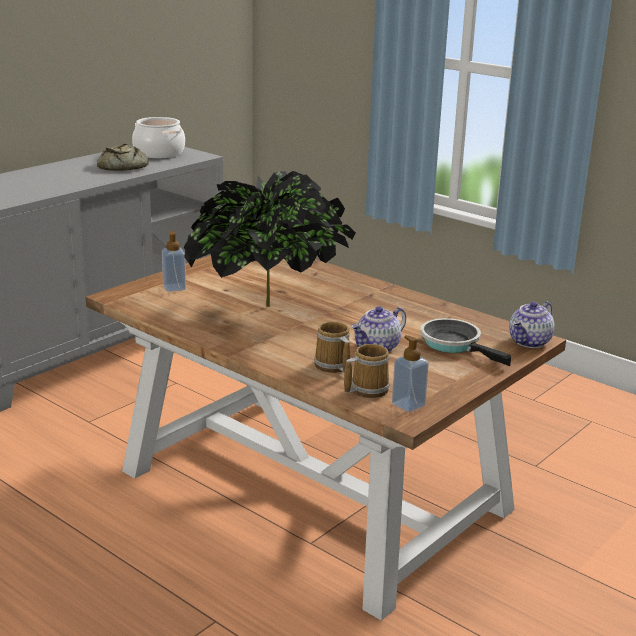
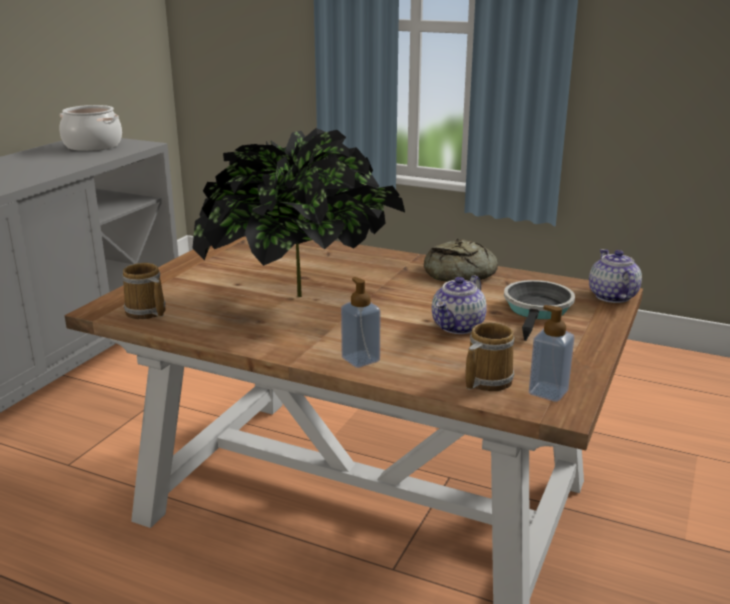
camera: 15 degrees left, 0 degrees up
(121, 167) = (55, 162): bread -> bread (460, 273)
(174, 288) = (174, 289): soap dispenser -> soap dispenser (360, 359)
(332, 366) = (424, 357): mug -> mug (146, 312)
(454, 344) = (537, 310): frying pan -> frying pan turned 75 degrees clockwise
(530, 342) = (611, 296): teapot -> teapot turned 150 degrees clockwise

